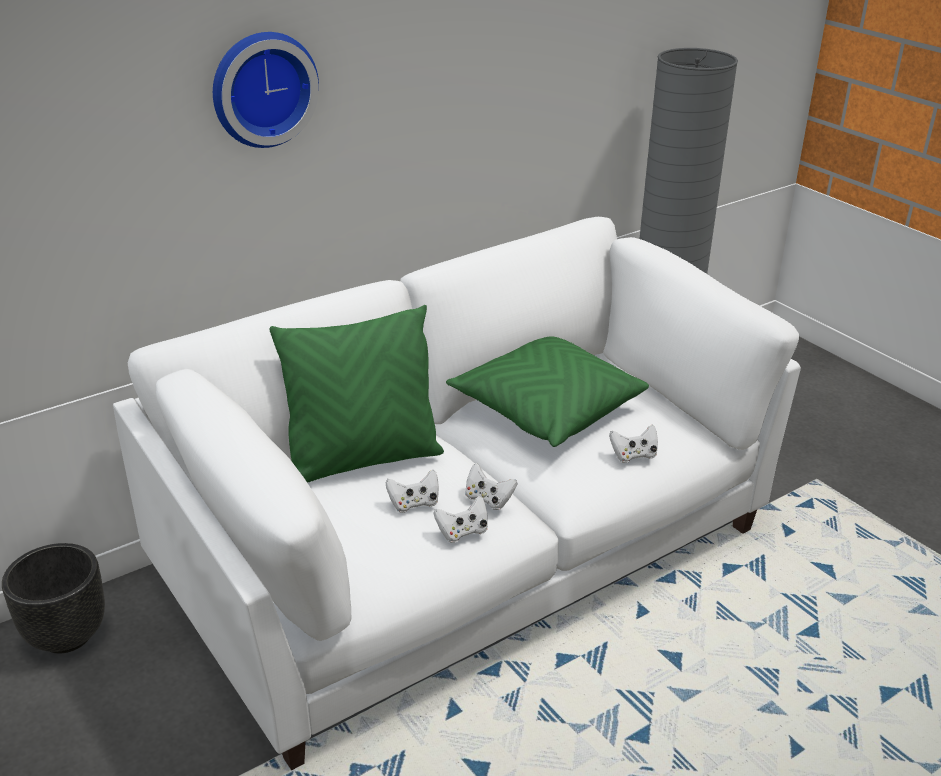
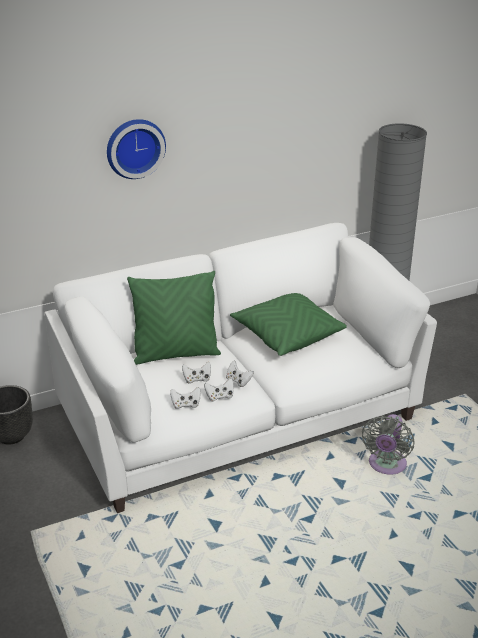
camera: 10 degrees right, 0 degrees up
(633, 455) = (329, 365): white game controller -> white game controller (186, 405)
(738, 617) = (386, 466): none -> grey fan

